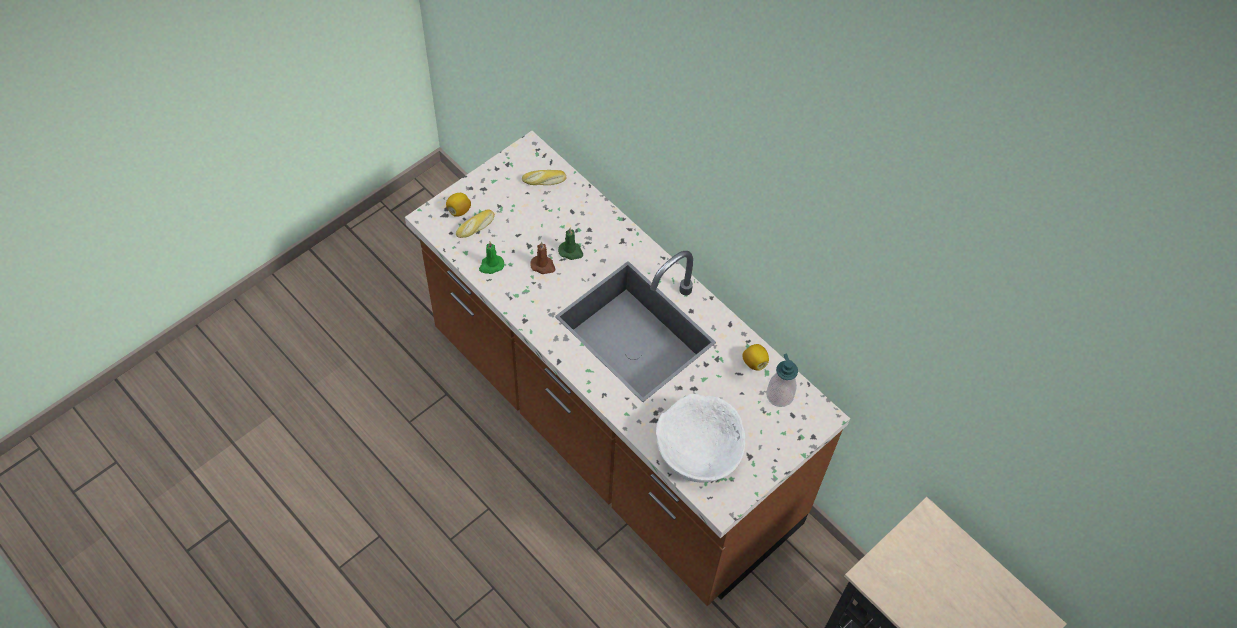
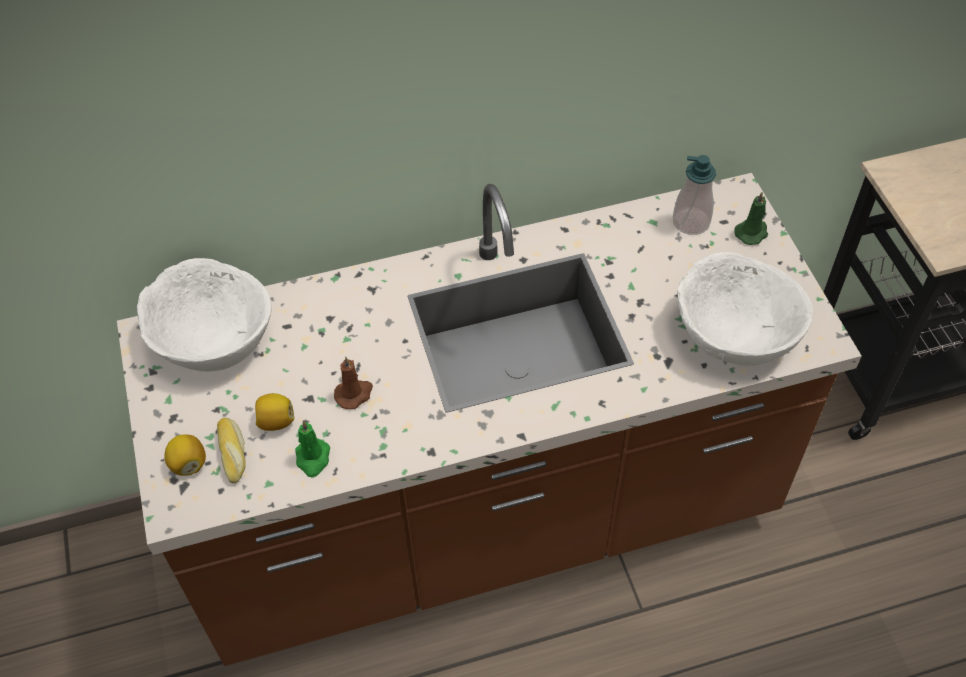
camera: 60 degrees left, 5 degrees down
(544, 181) = (214, 339): bread -> white bowl
(571, 251) = (352, 352): green candle -> green candle (752, 232)
(754, 362) = (632, 227): lemon -> lemon (275, 421)

